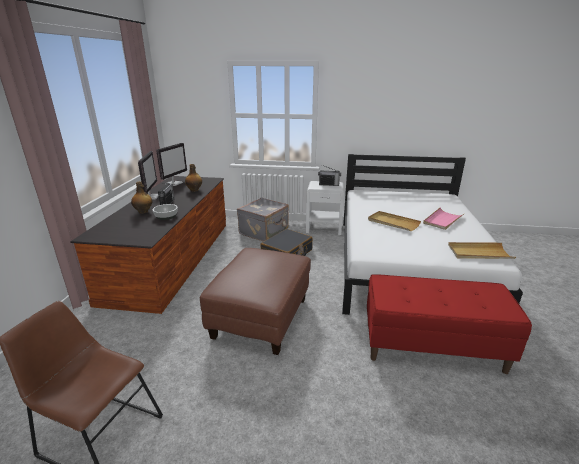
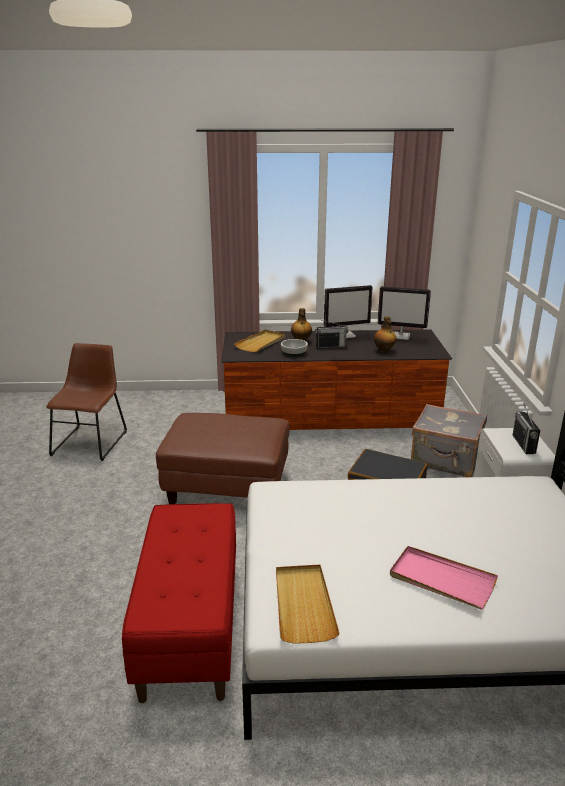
camera: 80 degrees right, 0 degrees up
(393, 223) = (394, 518): beige tray -> beige tray (261, 343)

